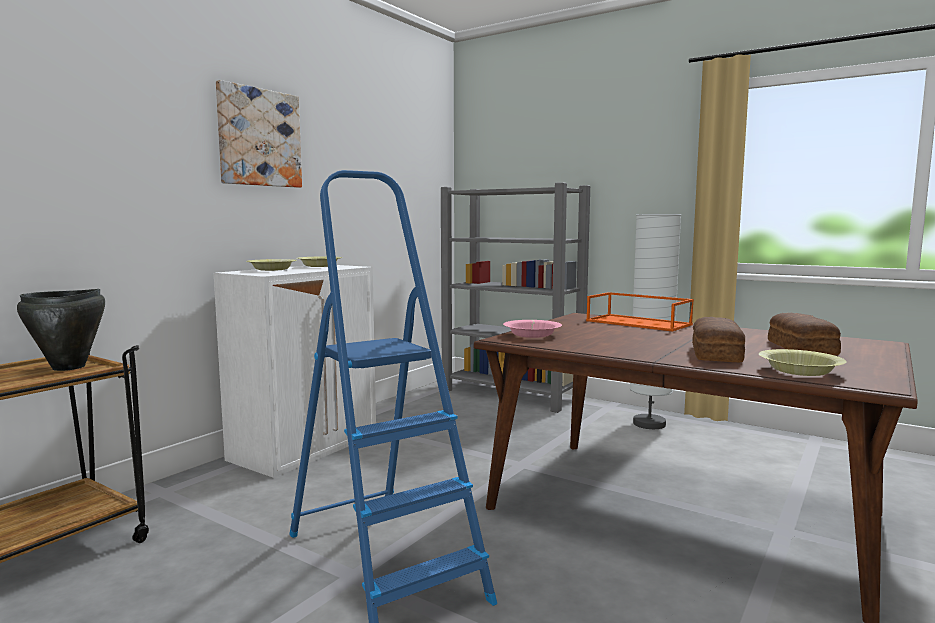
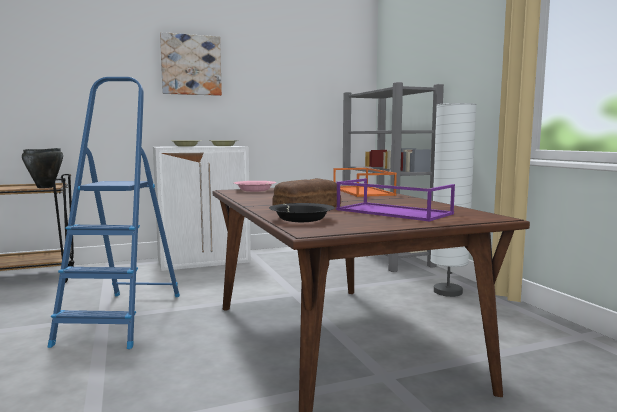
camera: 35 degrees right, 0 degrees up
(799, 371) = (301, 219): yellow bowl -> black bowl
(800, 348) = (391, 212): bread -> purple tray

